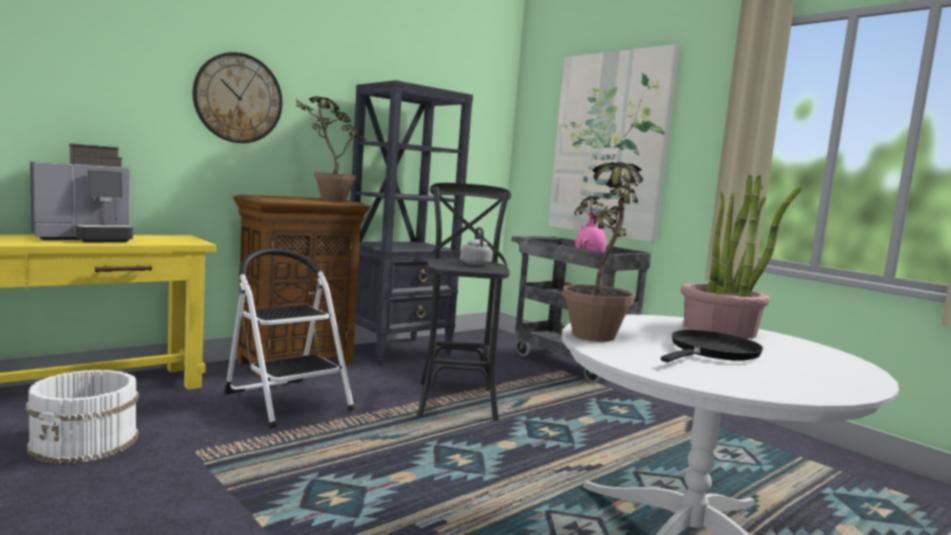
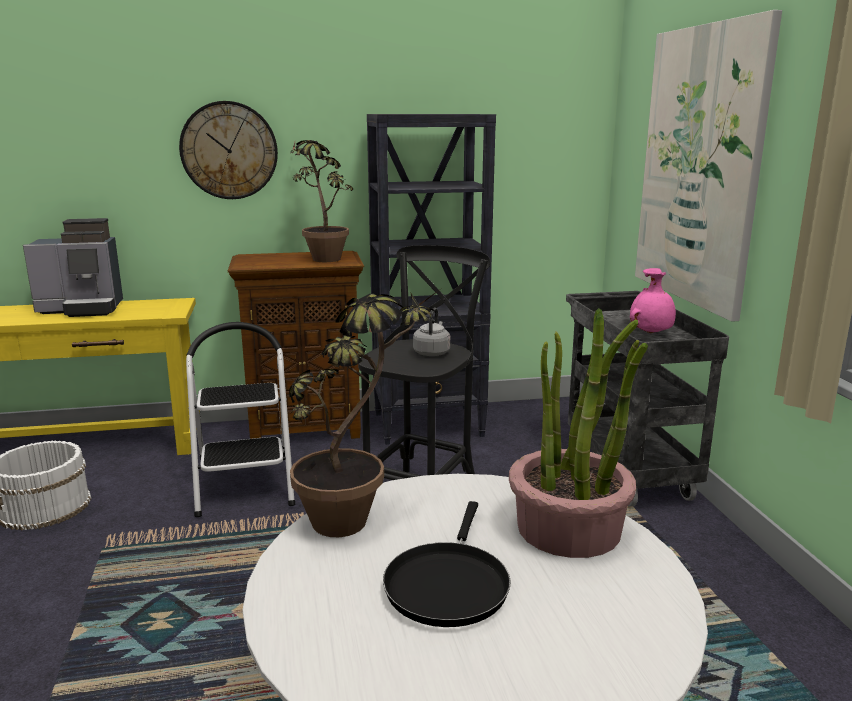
camera: 30 degrees right, 10 degrees up
(711, 352) = (448, 584): black frying pan -> black frying pan turned 120 degrees clockwise

